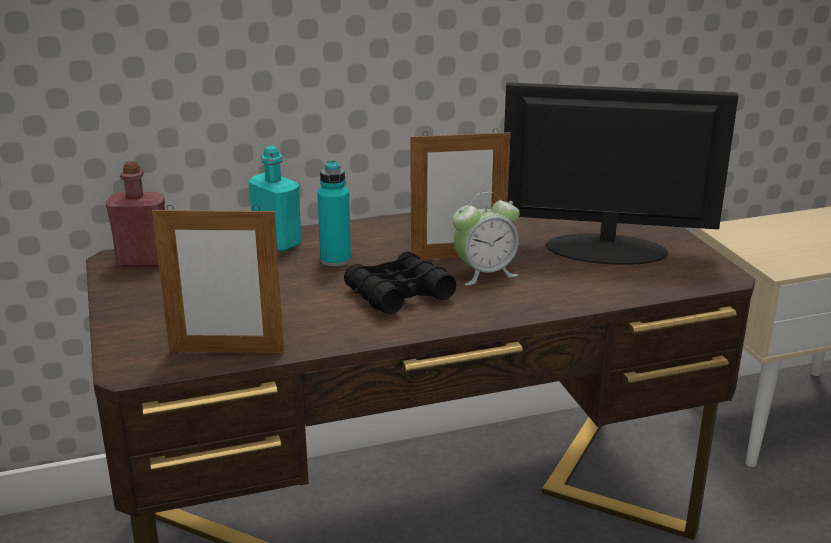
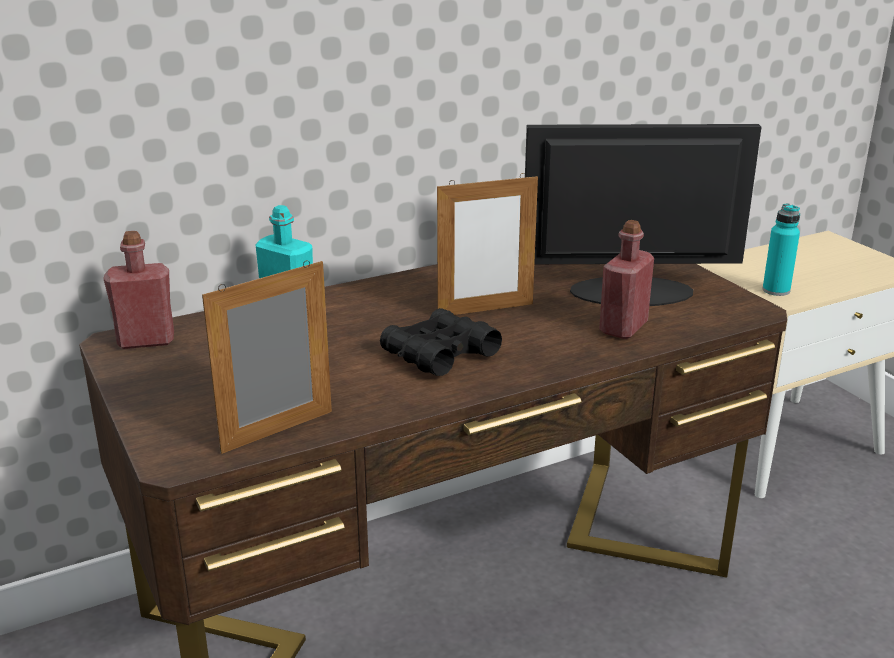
camera: 10 degrees left, 0 degrees up
(226, 351) = (278, 431): picture frame -> picture frame turned 150 degrees clockwise
(335, 260) = (358, 323): turquoise bottle -> turquoise bottle (776, 290)
(485, 273) = (520, 325): alarm clock -> none
(583, 283) = (623, 328): none -> red bottle

